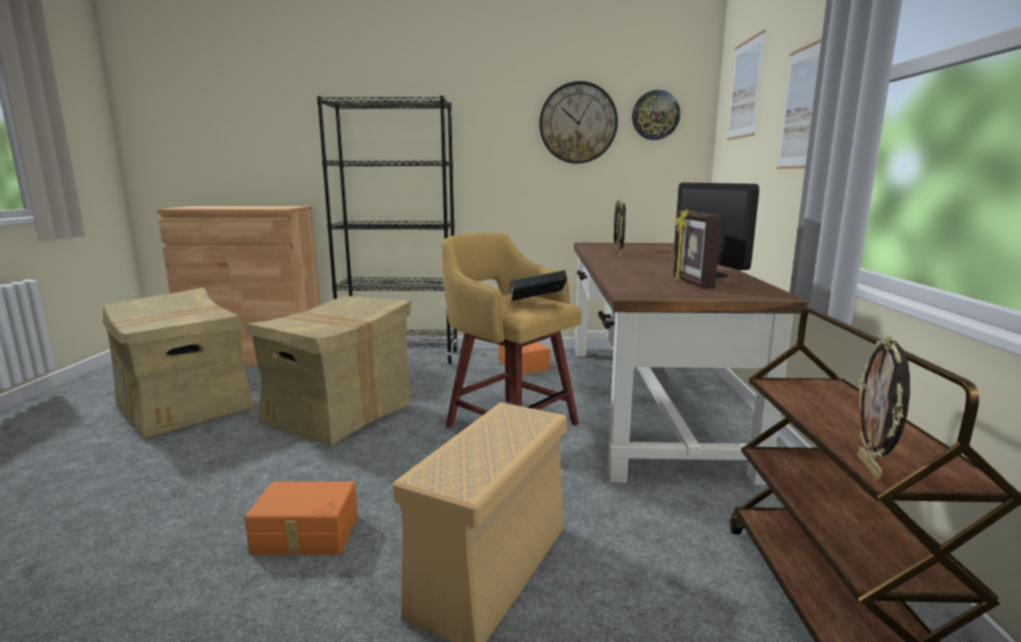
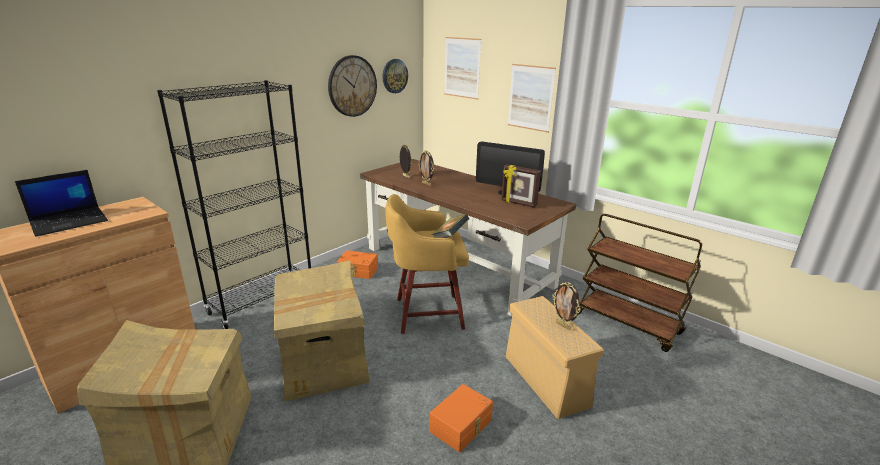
camera: 50 degrees left, 10 degrees up
(236, 206) = (70, 221): none -> laptop
(870, 467) = (672, 272): picture frame -> picture frame (563, 325)

